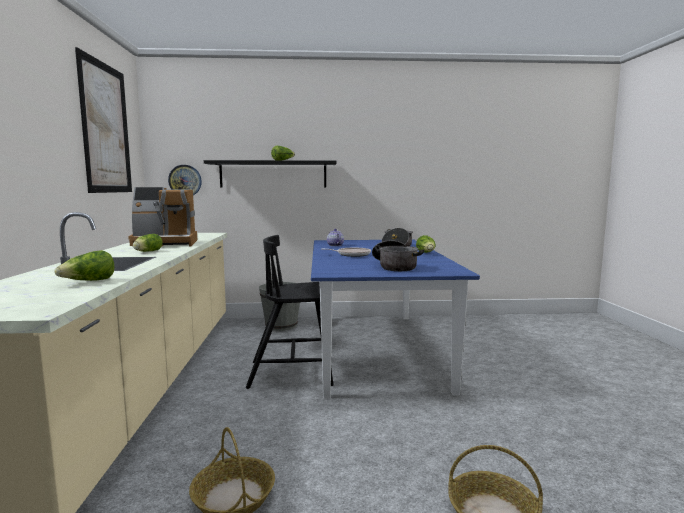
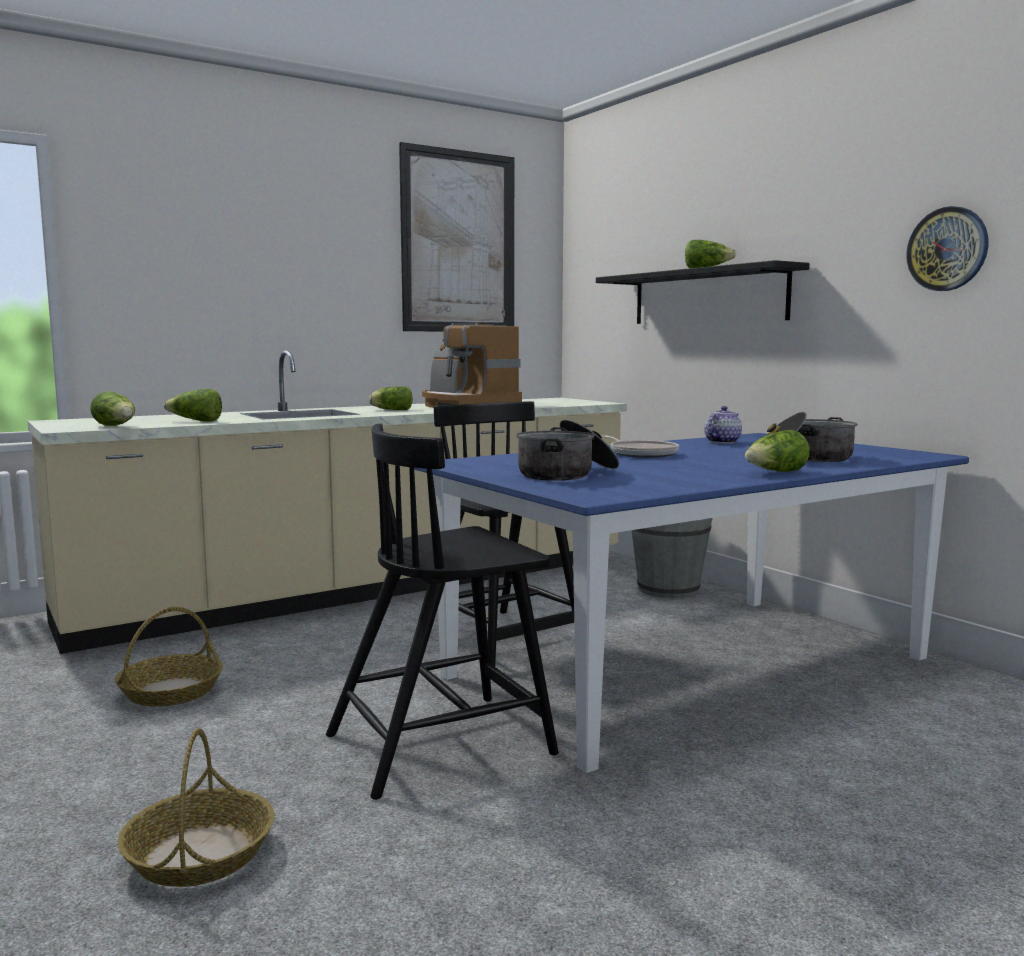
camera: 60 degrees right, 0 degrees up
(63, 299) = (116, 426): none -> lettuce
(185, 181) = (600, 313): wall clock -> wall clock (947, 249)
(406, 417) = (443, 743): none -> black chair

